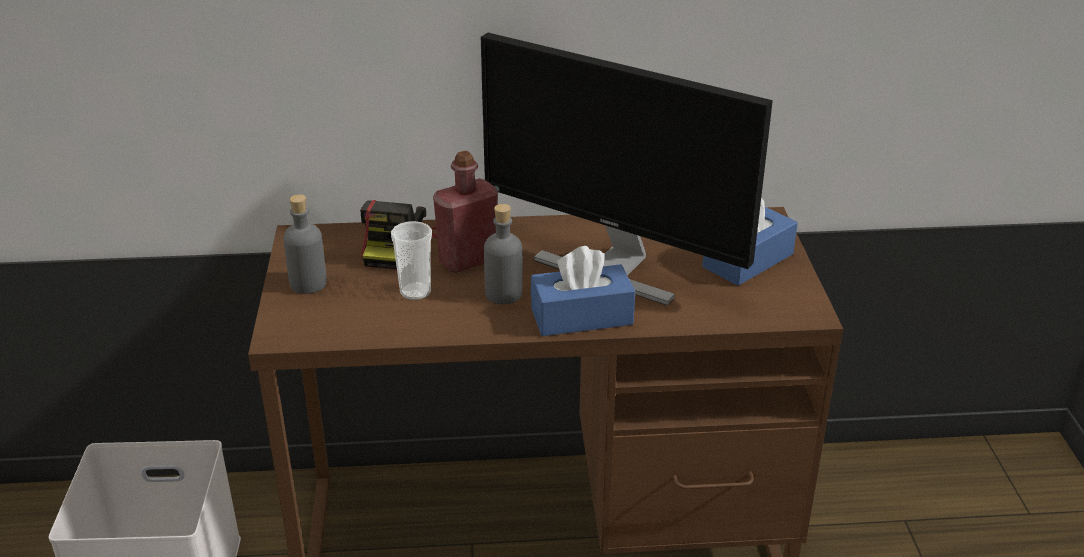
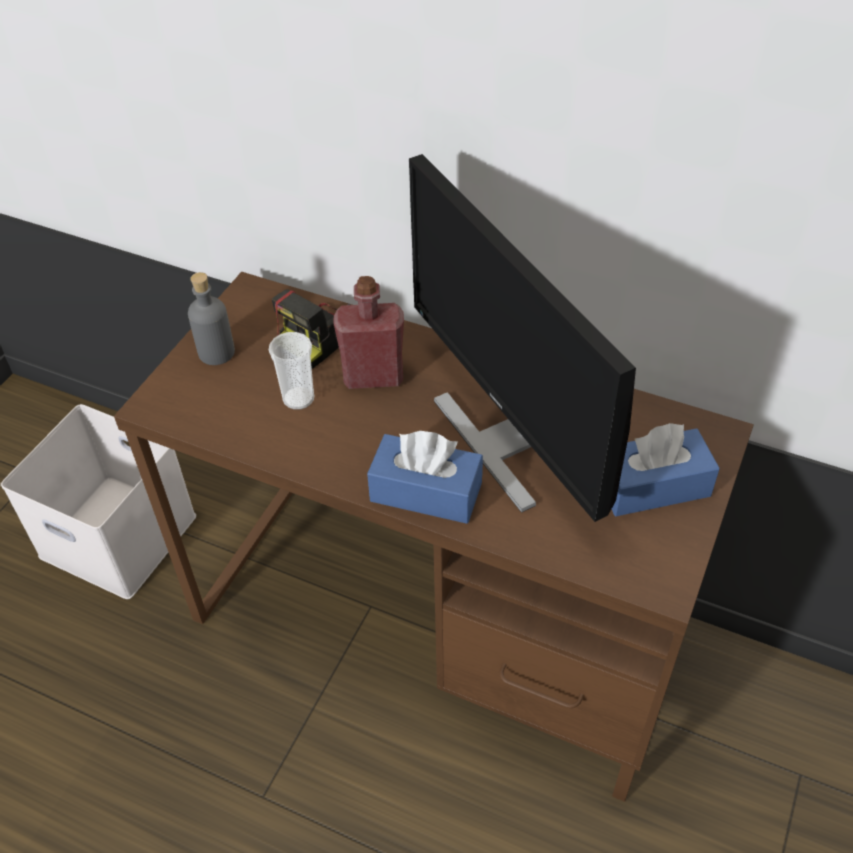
camera: 30 degrees right, 15 degrees up
(503, 294) = (374, 433): grey bottle -> none

